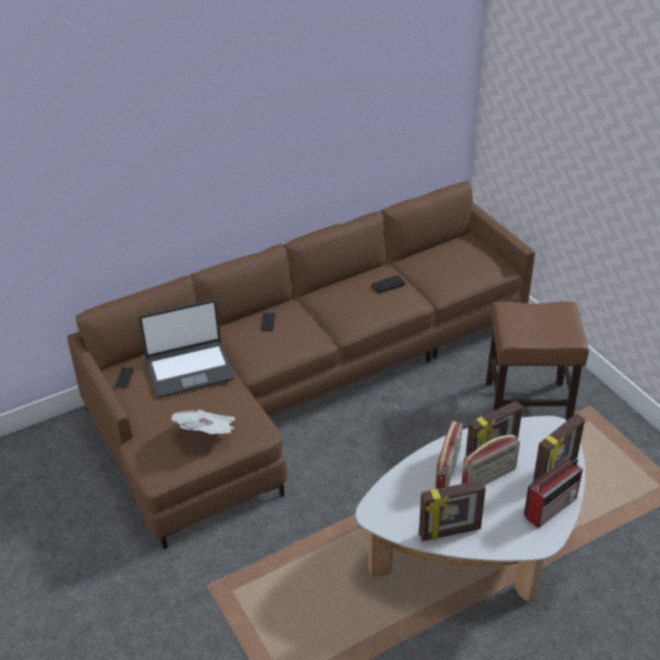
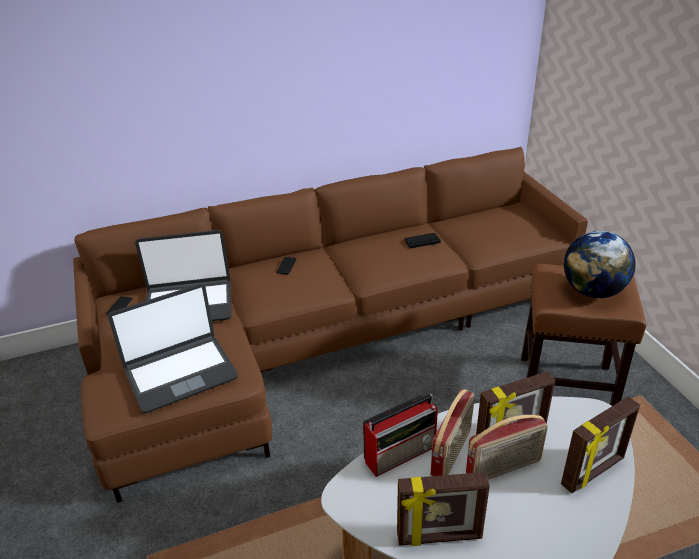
camera: 10 degrees right, 5 degrees down
(208, 433) = (180, 373): newspaper -> laptop
(544, 324) = (593, 291): none -> globe
(551, 507) = (584, 520): radio -> radio (401, 453)

